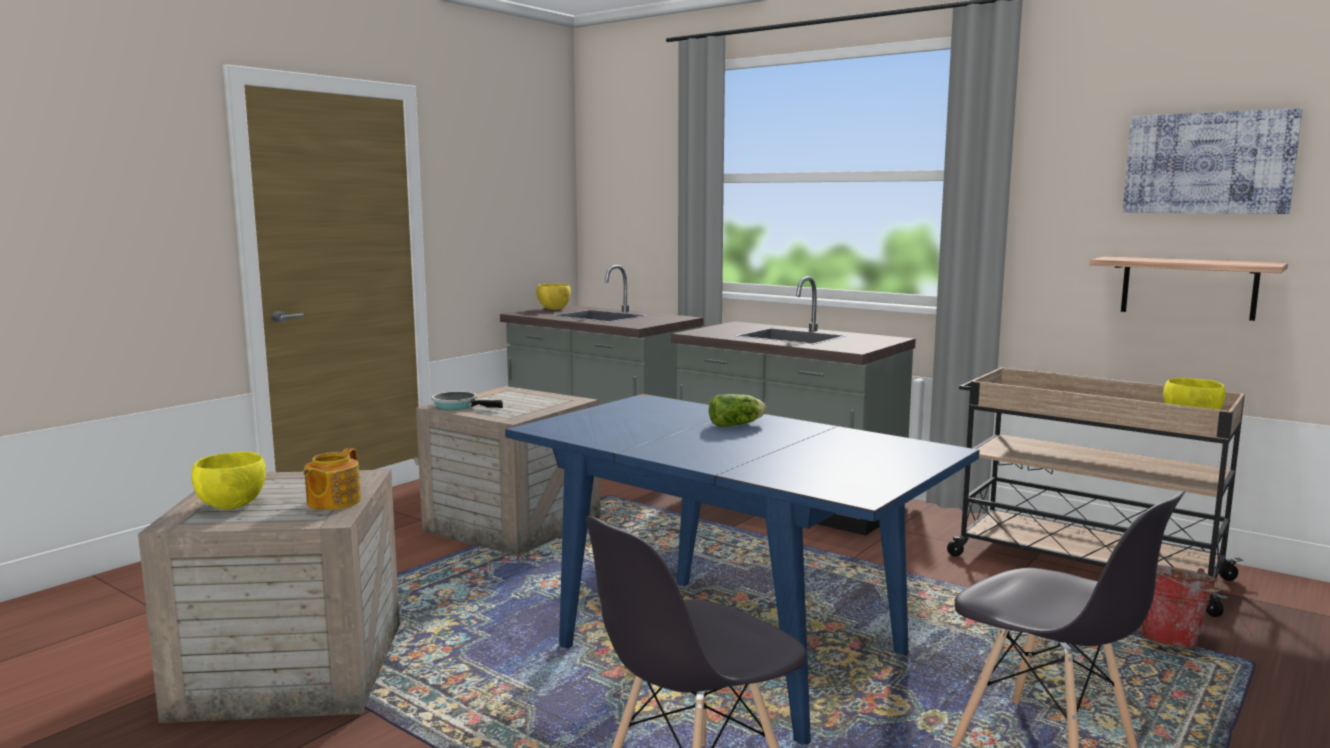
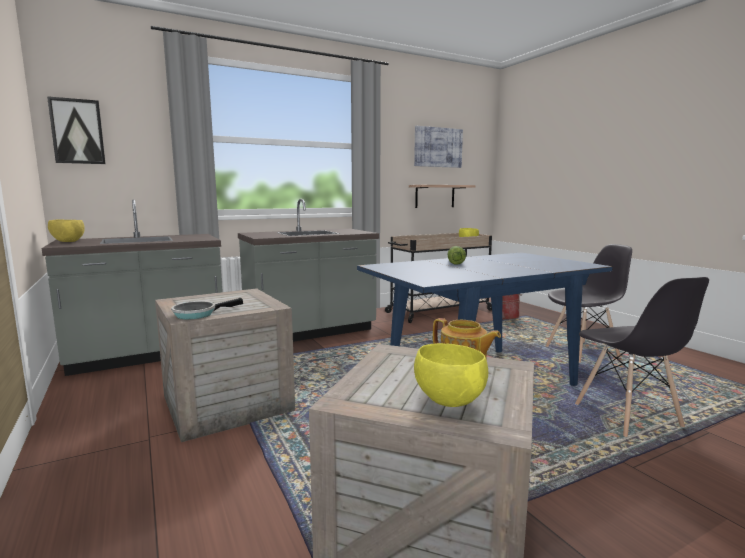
camera: 65 degrees left, 0 degrees up
(607, 180) = (77, 131): none -> picture

